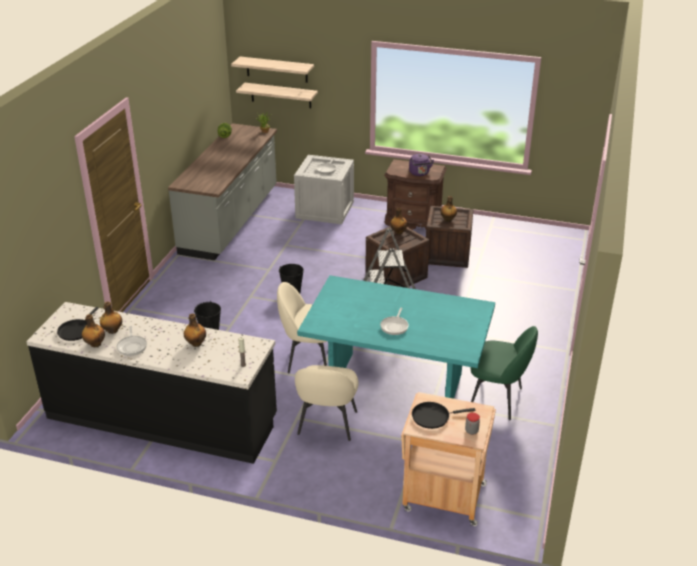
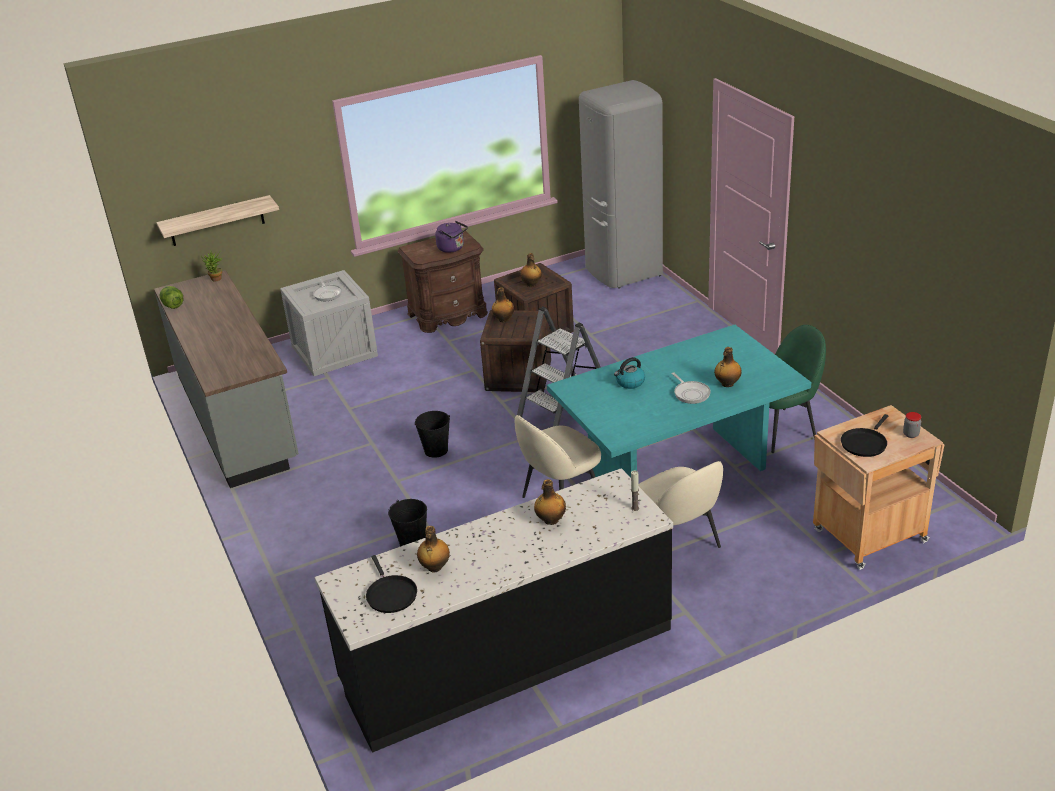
camera: 40 degrees left, 0 degrees up
(95, 344) = (441, 592): bottle -> bottle (727, 384)
(132, 346) = (487, 567): frying pan -> none
(277, 69) = (203, 186): shelf -> none
(373, 300) = (630, 382): none -> kettle
(556, 247) = (621, 272): none -> grey fridge

